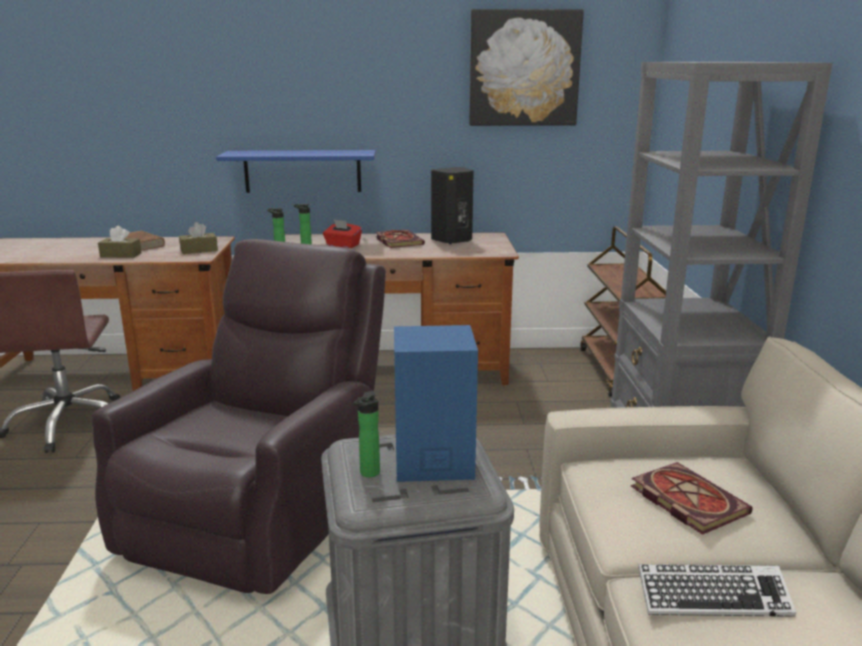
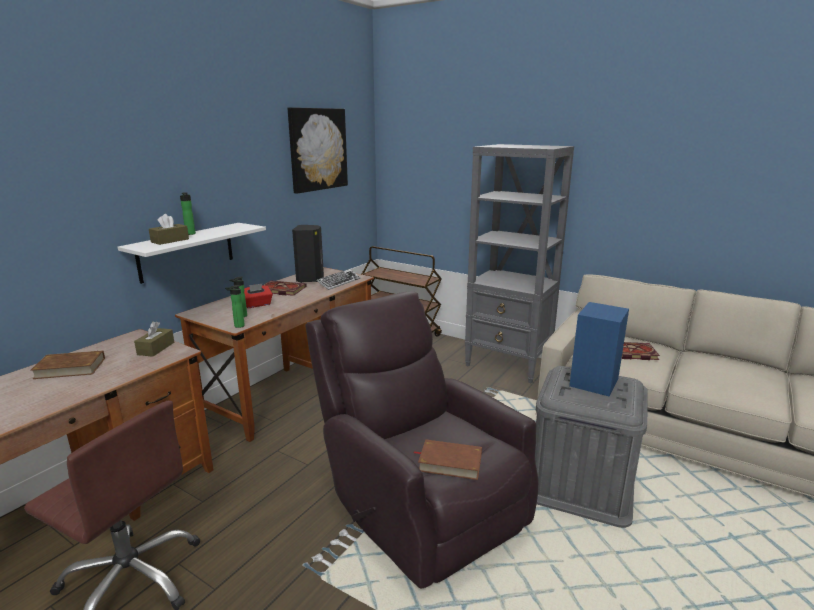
camera: 55 degrees left, 0 degrees up
(121, 255) = (90, 382): brown tissue box -> brown tissue box (170, 240)
(185, 441) = (450, 462): none -> brown book
(302, 171) = (186, 252): blue shelf -> white shelf
(368, 474) = (595, 401): bottle -> bottle (191, 234)
(712, 598) = (703, 375): keyboard -> keyboard (339, 282)

